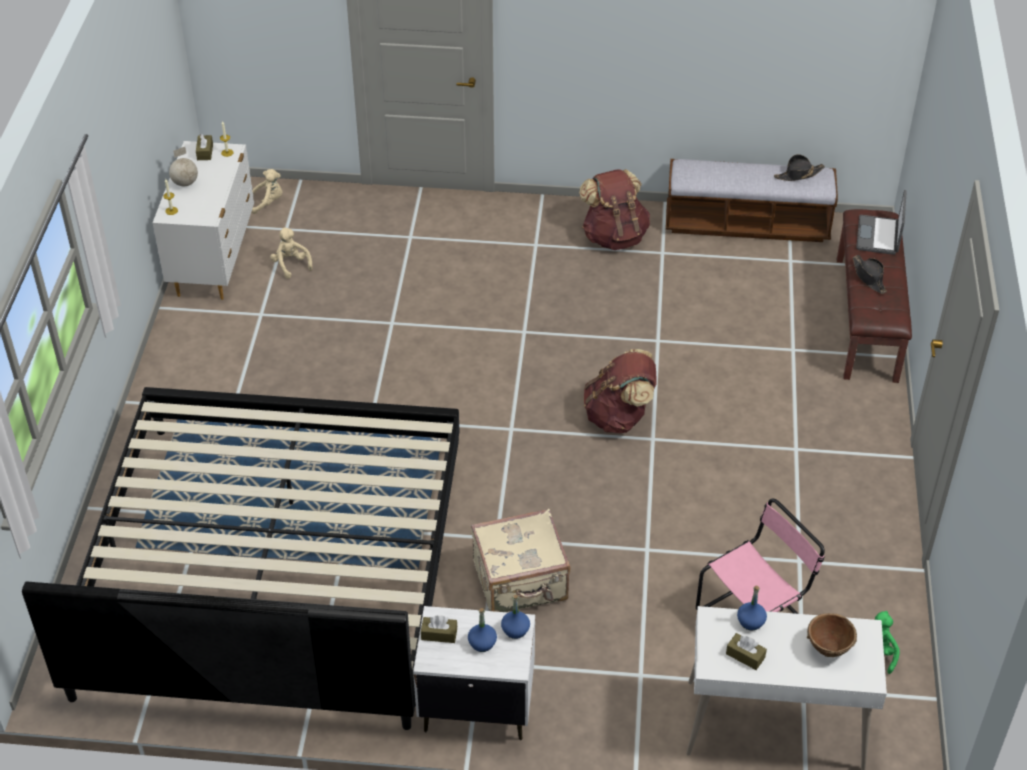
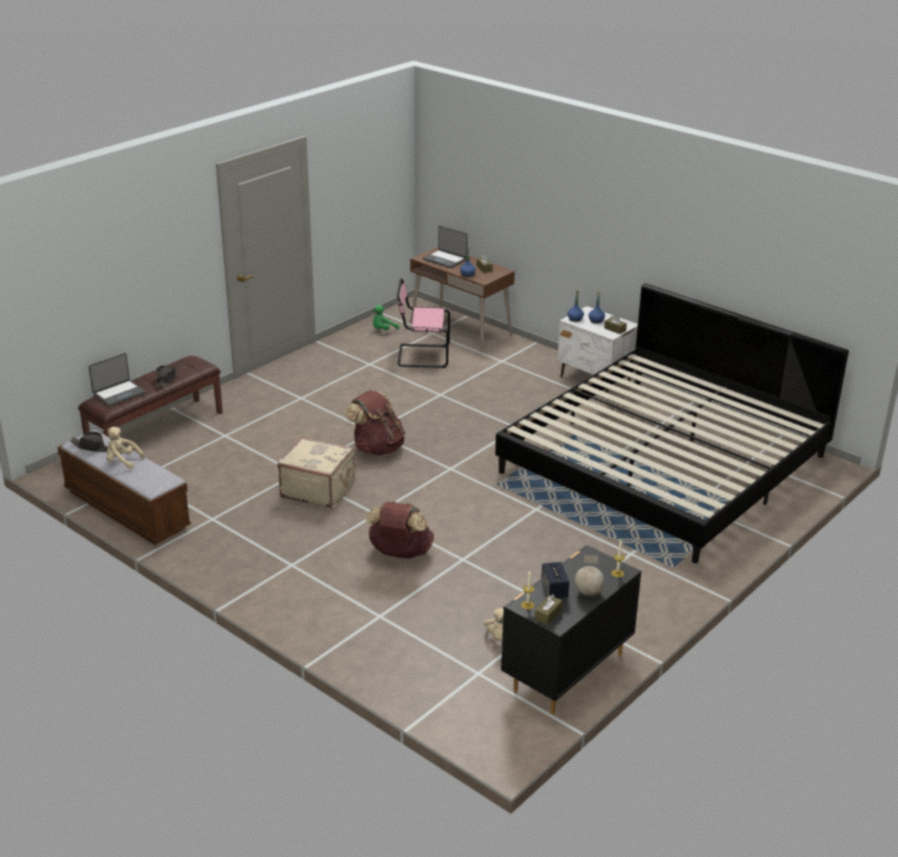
camera: 145 degrees left, 15 degrees down
(214, 260) = (566, 673): white dresser -> black dresser
(215, 174) = (554, 589): none -> speaker
(268, 202) = (472, 708): beige plush toy -> beige plush toy (122, 461)
(521, 582) = (524, 408): beige suitcase -> beige suitcase (318, 490)
(614, 236) = (227, 544): brown backpack -> brown backpack (400, 554)
(774, 726) = (461, 329): white desk -> brown desk
(828, 648) = (445, 259): brown bowl -> laptop

